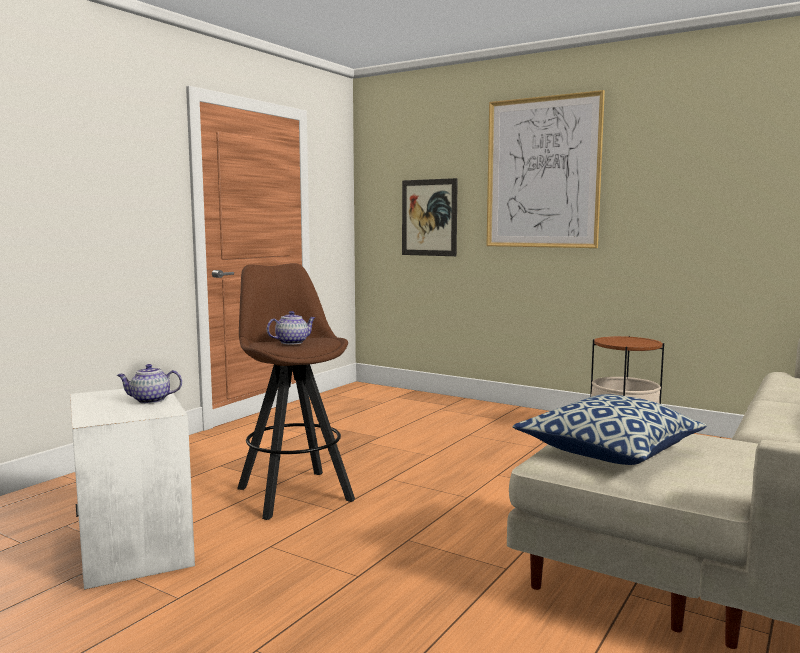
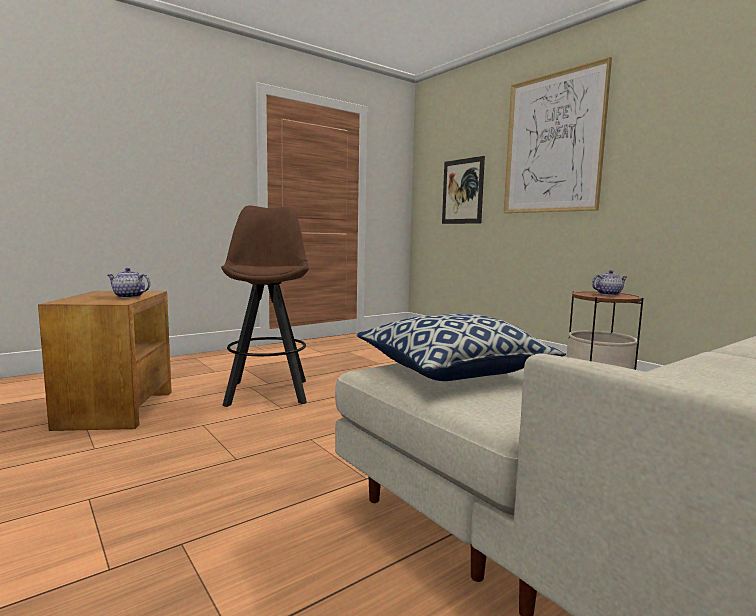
camera: 20 degrees right, 0 degrees up
(133, 547) = (115, 409): white side table -> brown side table
(292, 342) = (263, 266): teapot -> teapot (608, 294)

